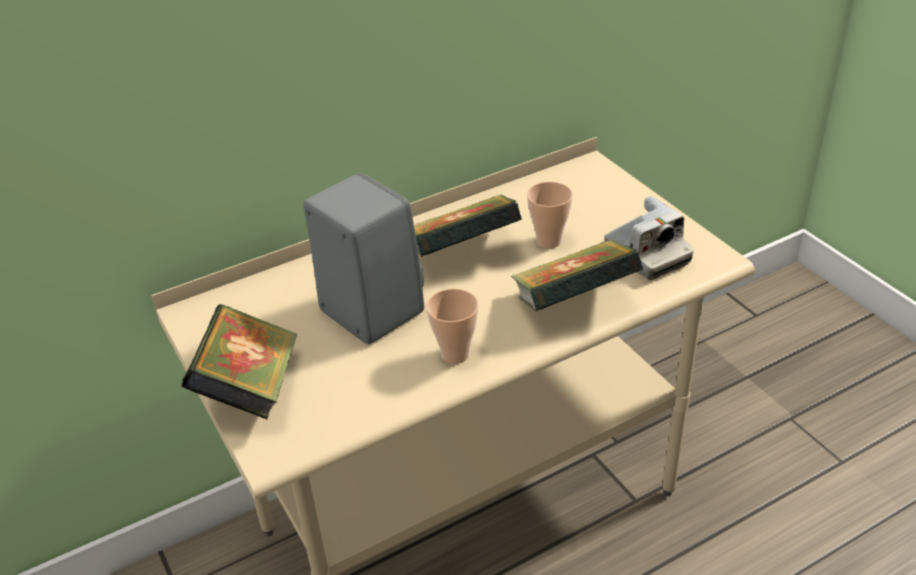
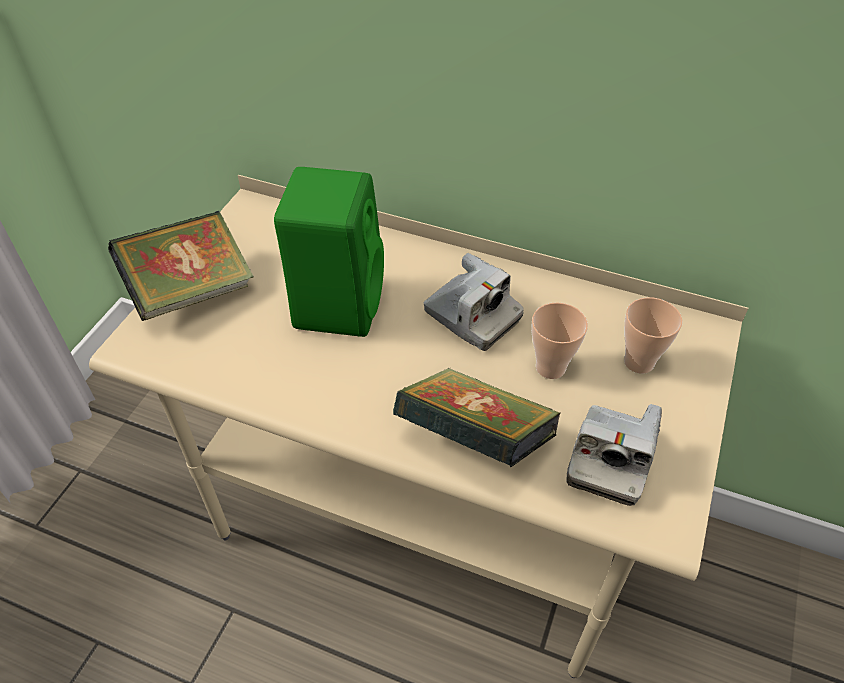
camera: 50 degrees right, 10 degrees up
(368, 310) = (338, 302): grey speaker -> green speaker
(455, 354) = (329, 392): cup -> cup (639, 362)
(463, 252) = (472, 317): book -> camera

